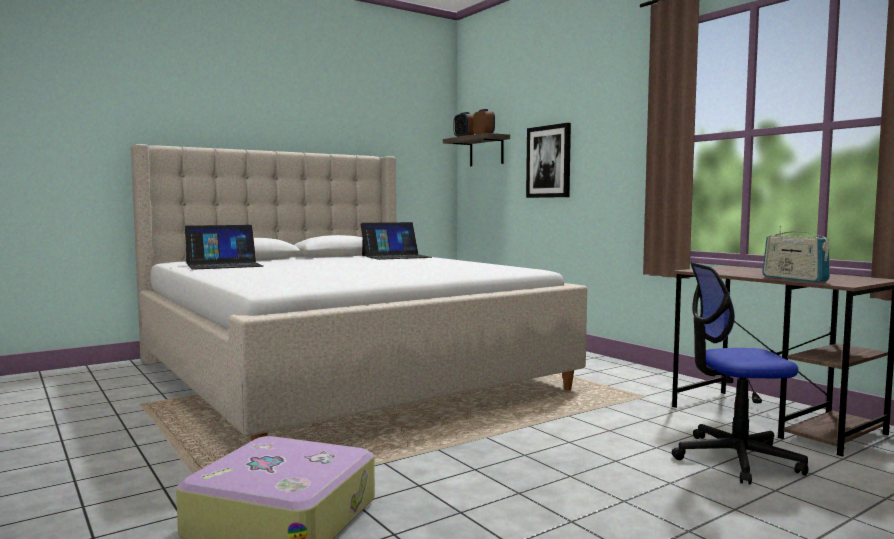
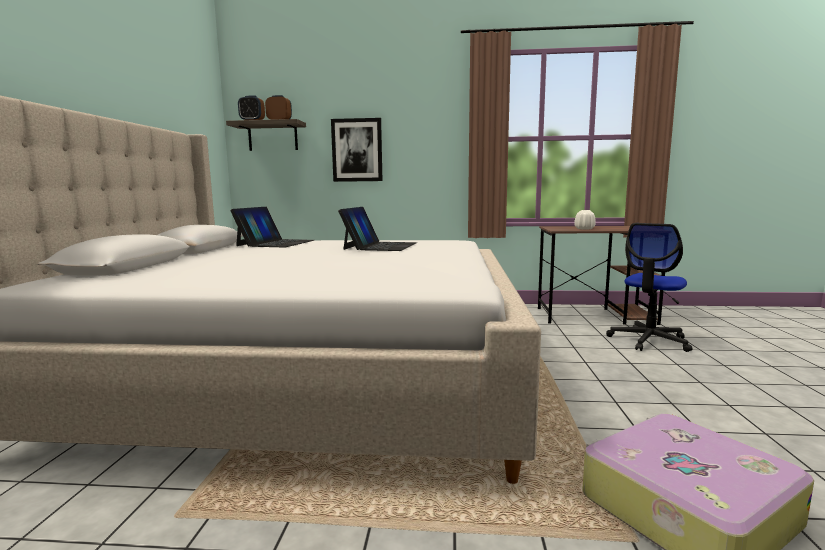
camera: 50 degrees left, 5 degrees up
(224, 265) = (168, 276): laptop -> laptop (380, 246)
(740, 273) = (584, 229): none -> white vase
(794, 279) = (625, 229): radio -> none

